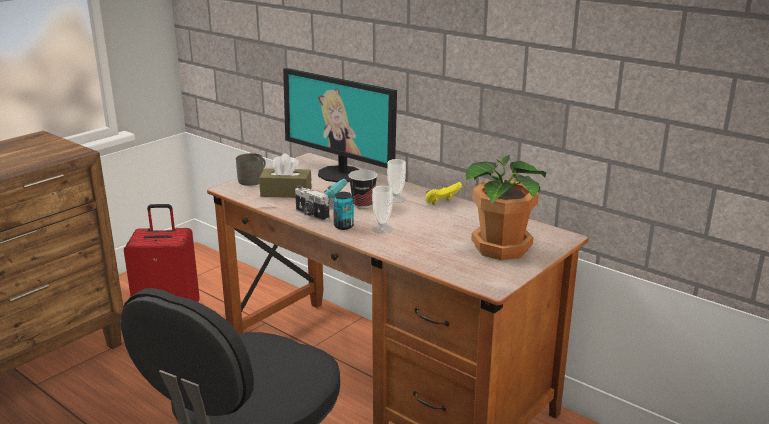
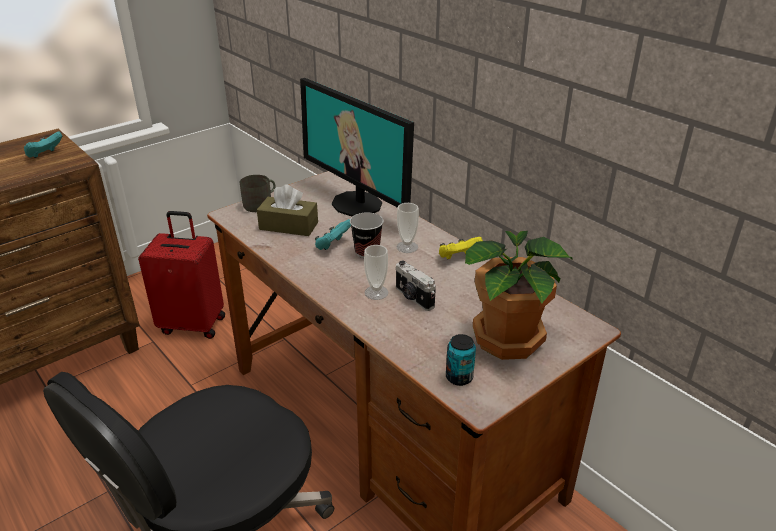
camera: 10 degrees right, 10 degrees up
(43, 148) = (45, 154): none -> turquoise game controller
(311, 215) = (304, 263): camera -> camera (413, 298)
(343, 226) = (334, 284): can -> can (459, 377)

